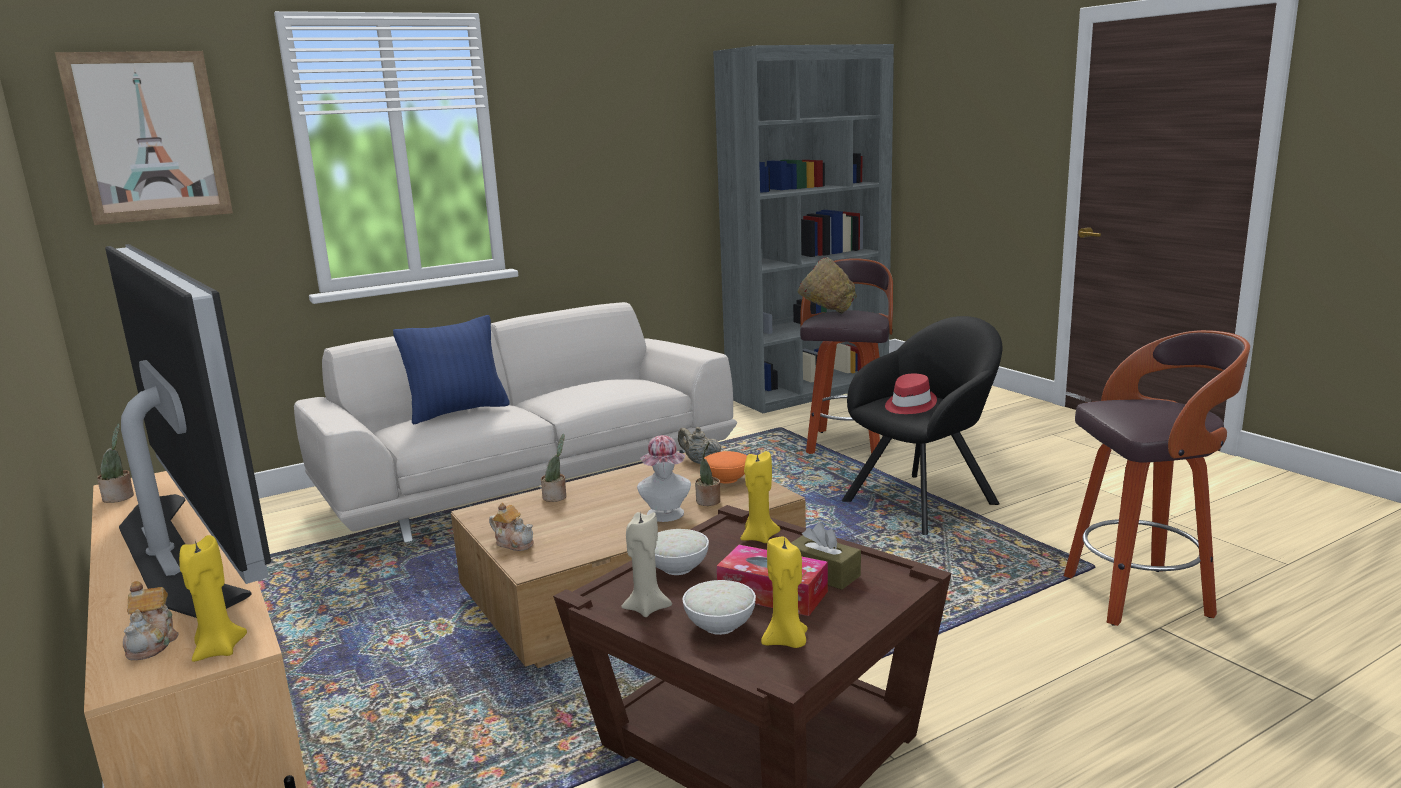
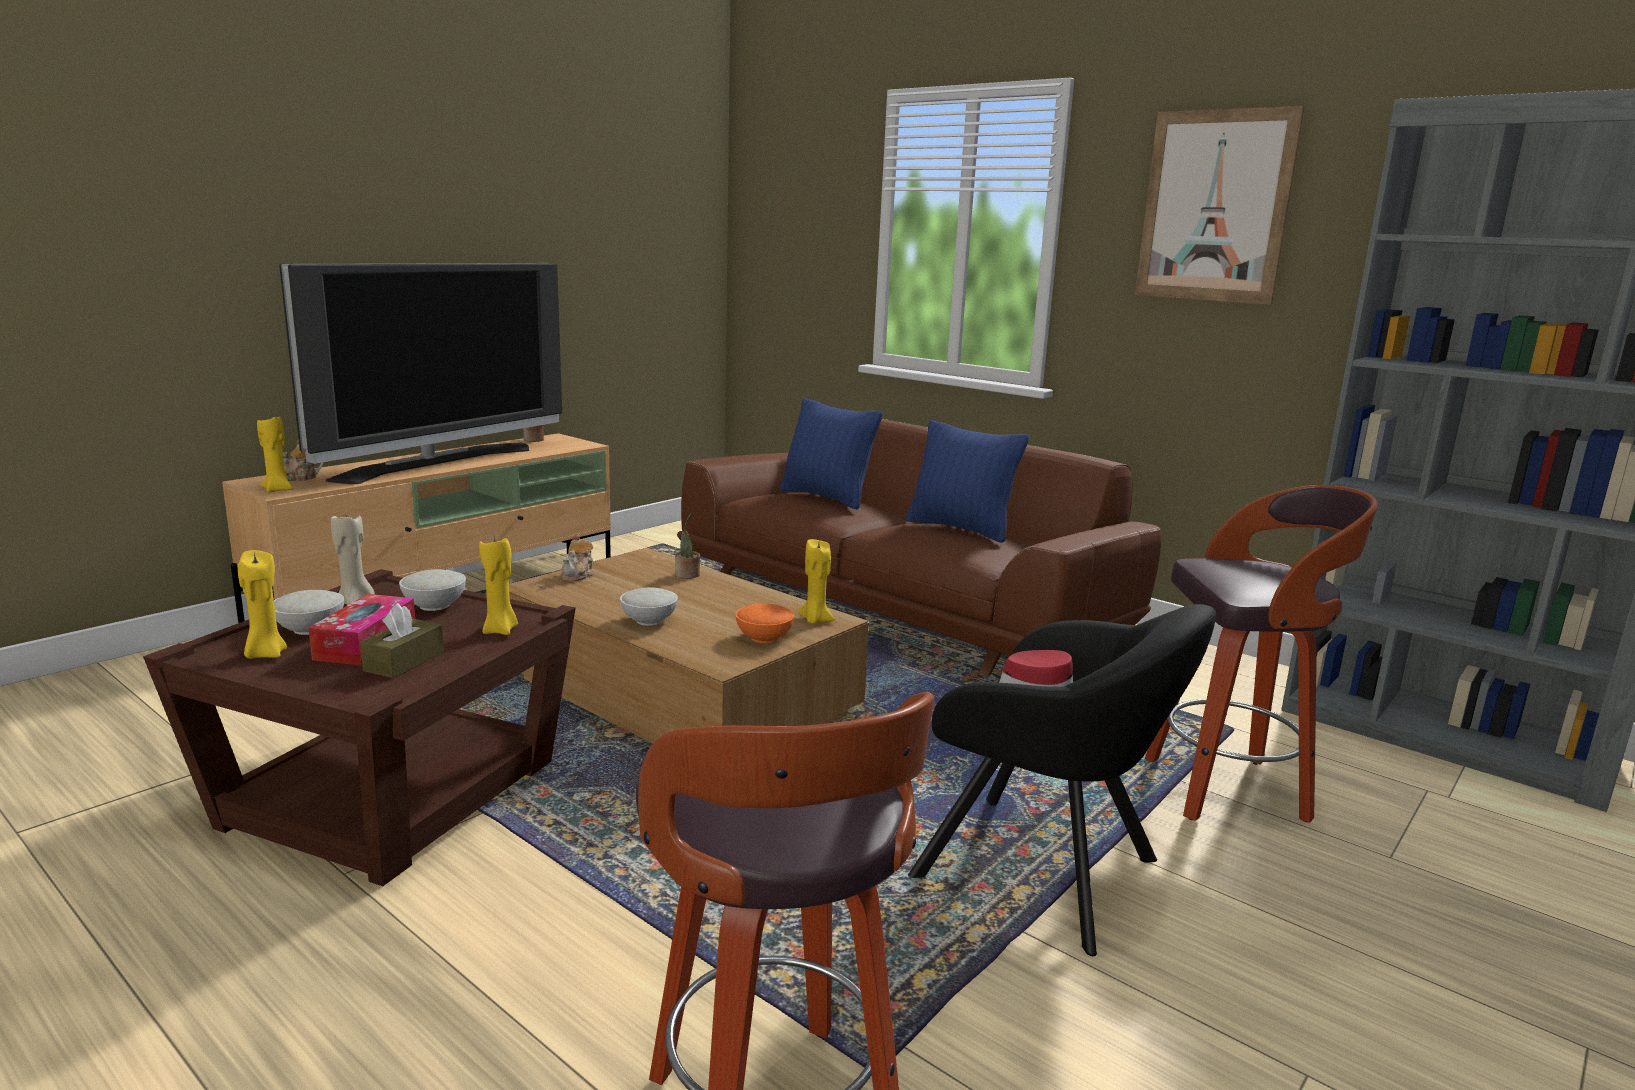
camera: 70 degrees right, 0 degrees up
(148, 137) = (790, 203): picture -> picture (1214, 207)
(528, 484) = (902, 614): white sofa -> brown sofa
(591, 384) = (960, 529): none -> blue pillow
(666, 516) = (650, 621): hat -> white bowl
(699, 461) = (815, 620): beige teapot -> yellow candle
(708, 502) = (693, 635): potted plant -> none
(824, 313) = (1249, 560): red bowl -> none

